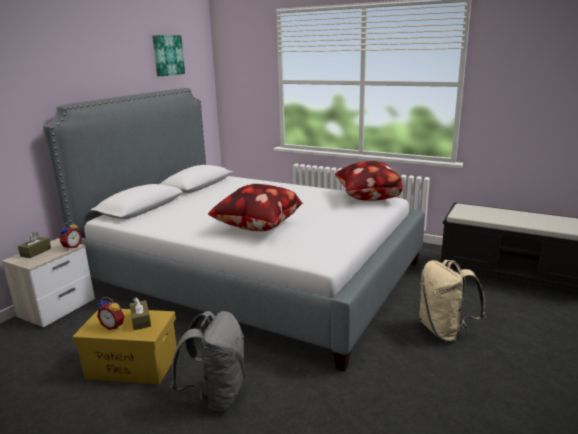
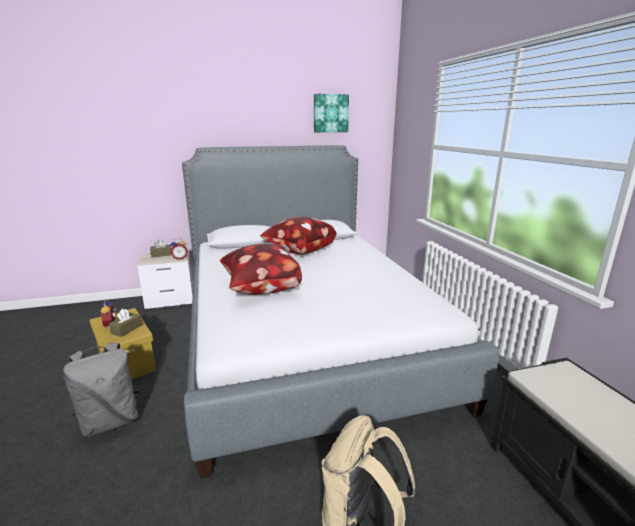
camera: 45 degrees right, 0 degrees up
(367, 198) = (424, 302): pillow -> pillow (299, 251)

